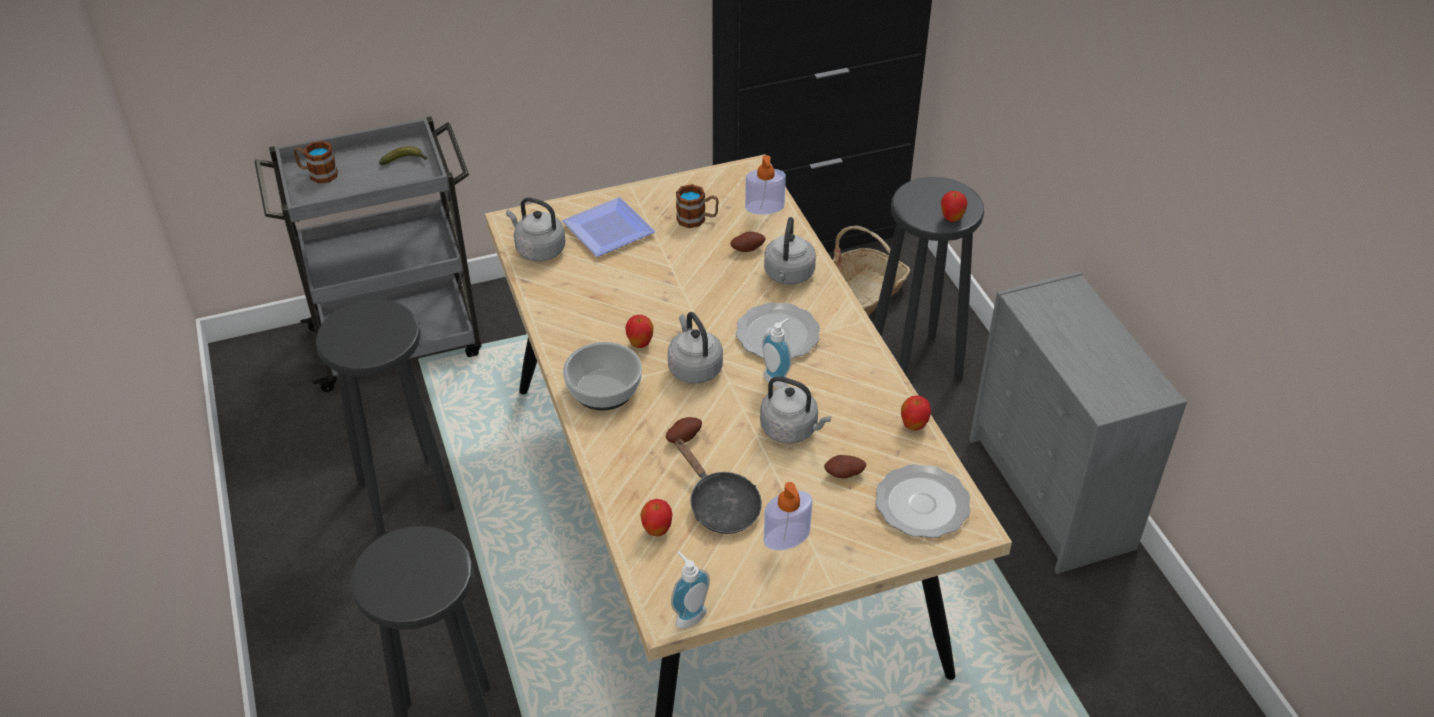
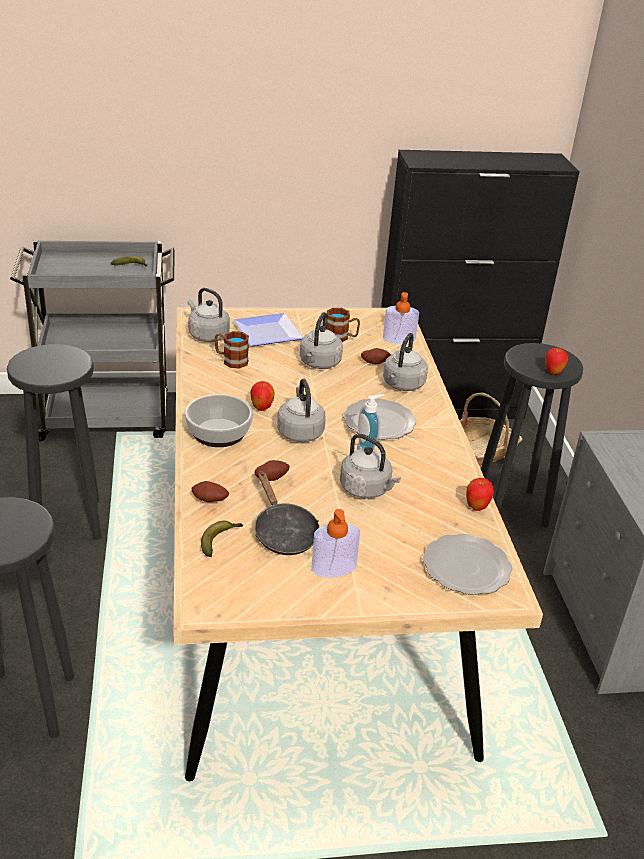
camera: 10 degrees right, 10 degrees down
(318, 174) = (63, 263): mug -> mug (231, 360)
(657, 531) = (220, 540): apple -> banana
(684, 264) = (319, 364): none -> grey kettle
(688, 615) = (221, 610): soap dispenser -> none
(844, 475) = (402, 531): potato -> potato (209, 501)

